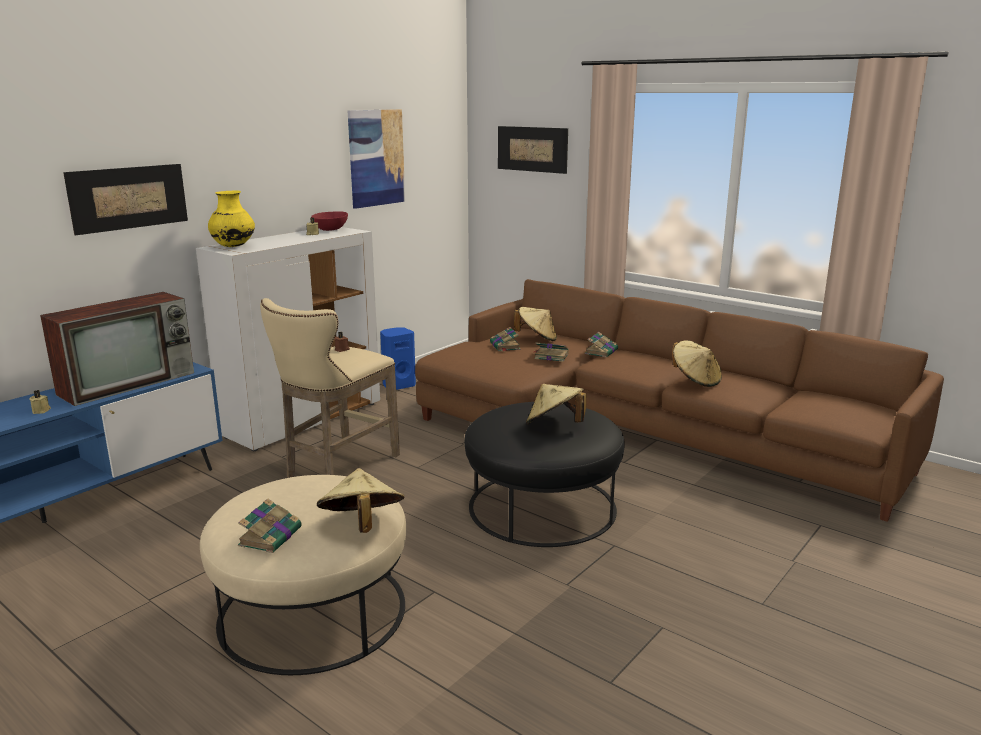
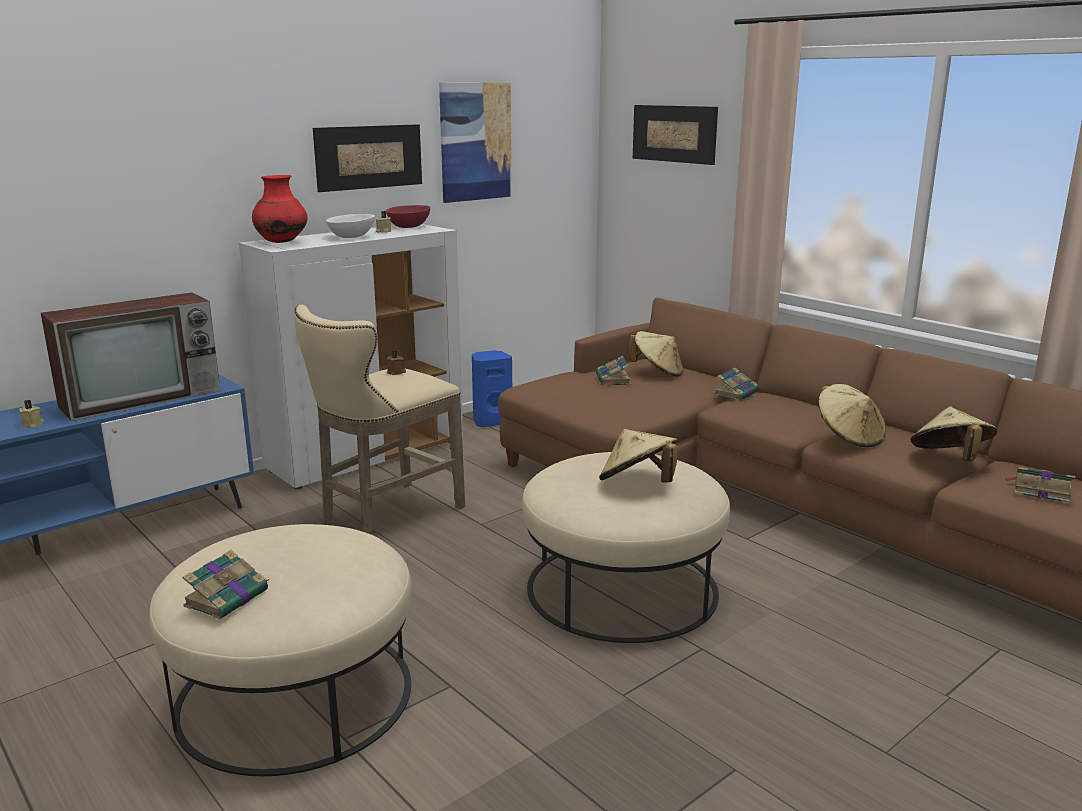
camera: 10 degrees right, 0 degrees up
(128, 198) = (158, 180): picture -> picture (369, 157)
(233, 246) = (281, 242): yellow vase -> red vase
(289, 240) = (352, 237): none -> white bowl
(361, 525) = (342, 594): beige hat -> beige hat (949, 459)
(542, 507) = (622, 588): black ottoman -> beige ottoman
(550, 356) = (666, 395): book -> book (1040, 490)

